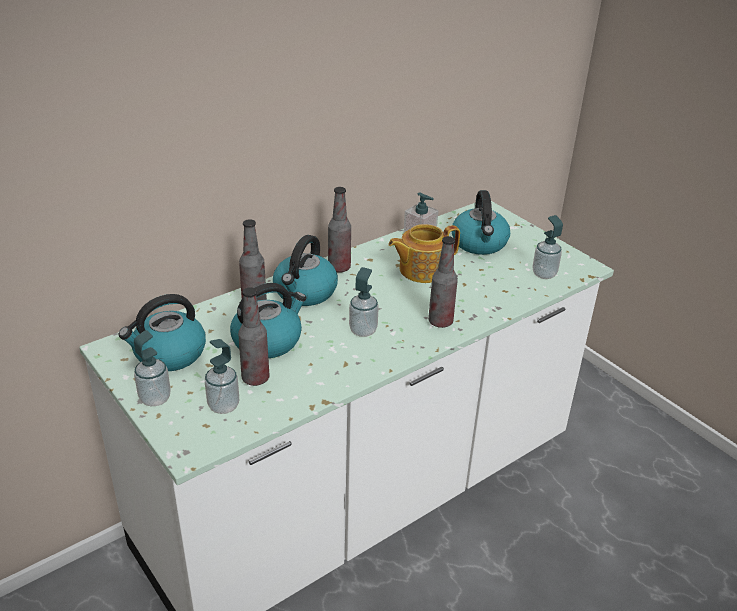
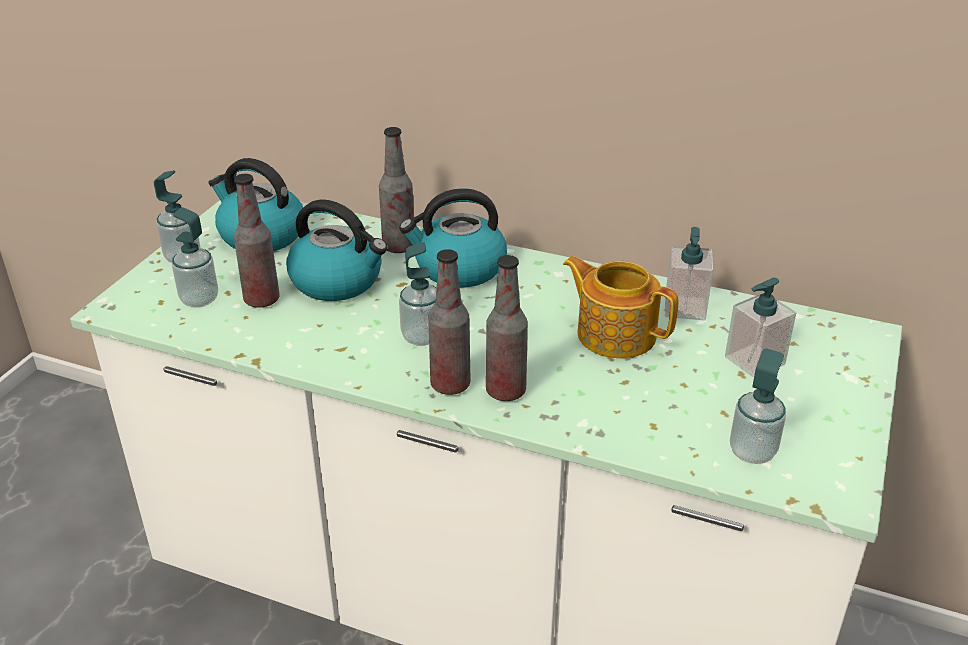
camera: 60 degrees right, 0 degrees up
(339, 268) = (540, 271): bottle -> bottle (450, 385)
(479, 243) = (754, 361): kettle -> soap dispenser

